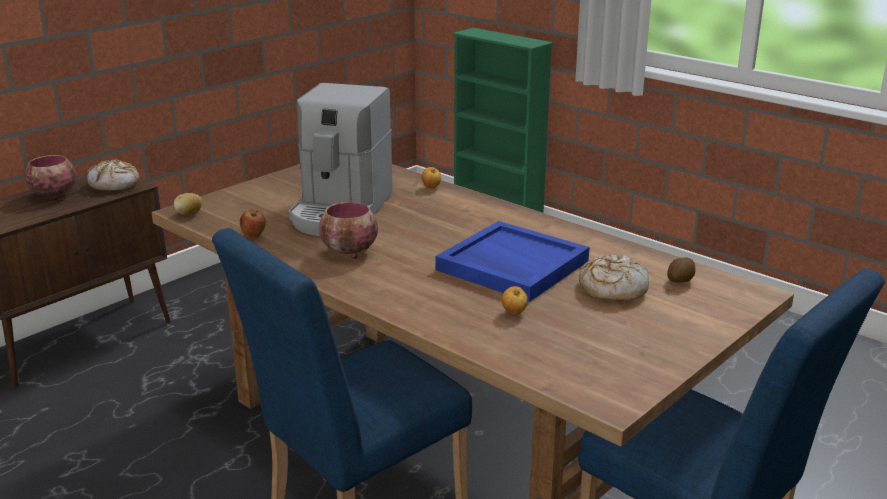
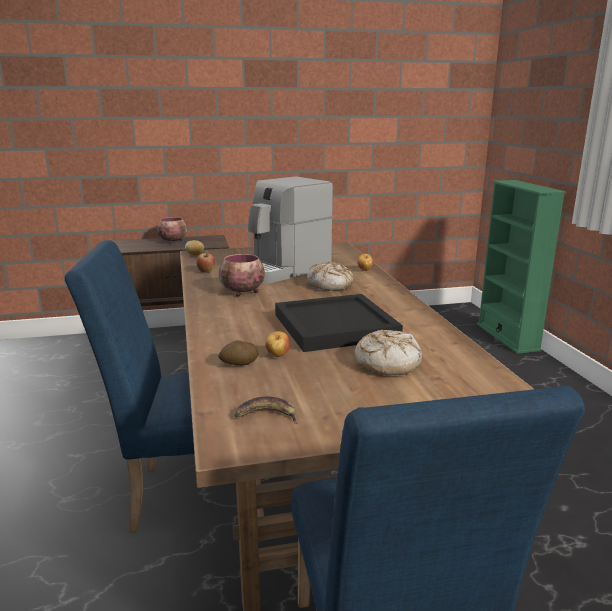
camera: 35 degrees right, 5 degrees down
(115, 184) = (209, 242): bread -> bread (330, 285)
(511, 265) = (334, 326): blue tray -> black tray
(598, 369) = (266, 415): none -> banana
(680, 281) = (461, 375): potato -> potato (239, 364)

